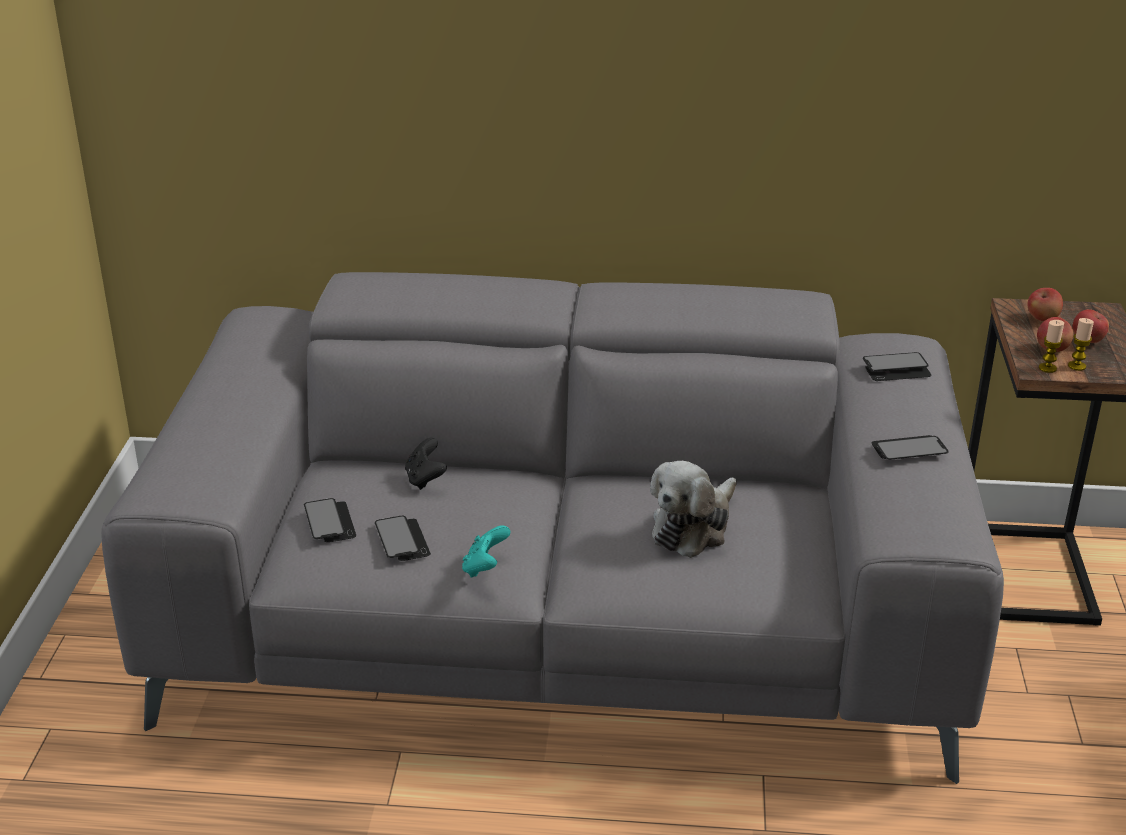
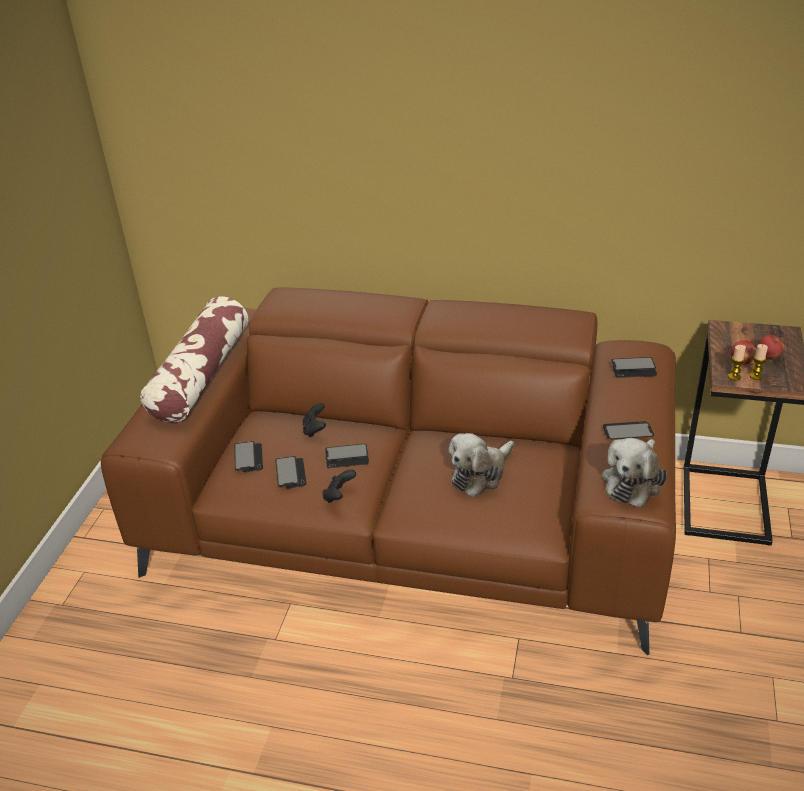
camera: 10 degrees right, 5 degrees up
(242, 401) = (201, 375): none -> pillow
(484, 514) = (347, 457): none -> phone
(485, 568) = (339, 496): turquoise game controller -> black game controller
(564, 619) = (410, 518): grey sofa -> brown sofa
(933, 513) = (633, 481): none -> plush toy
(1042, 318) = (740, 337): apple -> none

